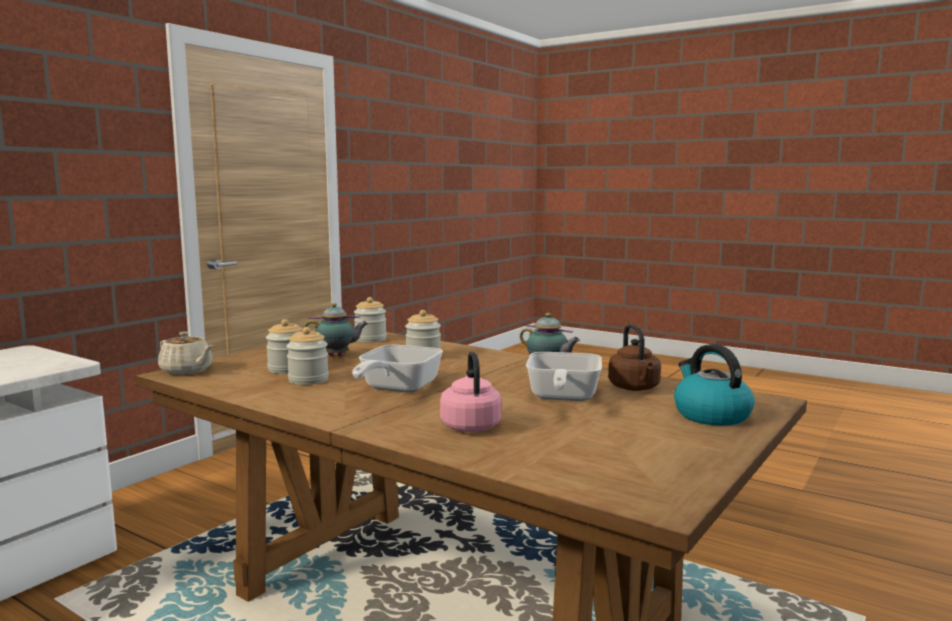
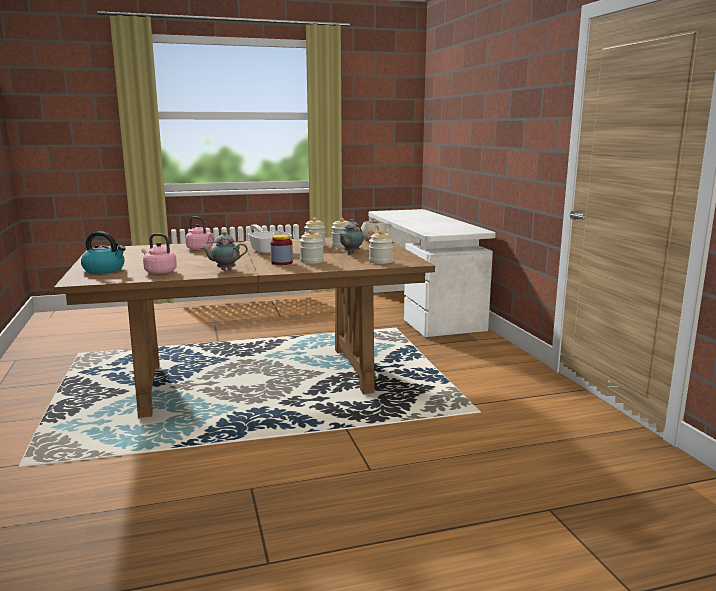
camera: 130 degrees right, 5 degrees up
(458, 363) = (282, 263): none -> jar
(561, 398) = (187, 262): frying pan -> none
(635, 388) = (159, 272): brown kettle -> pink kettle

